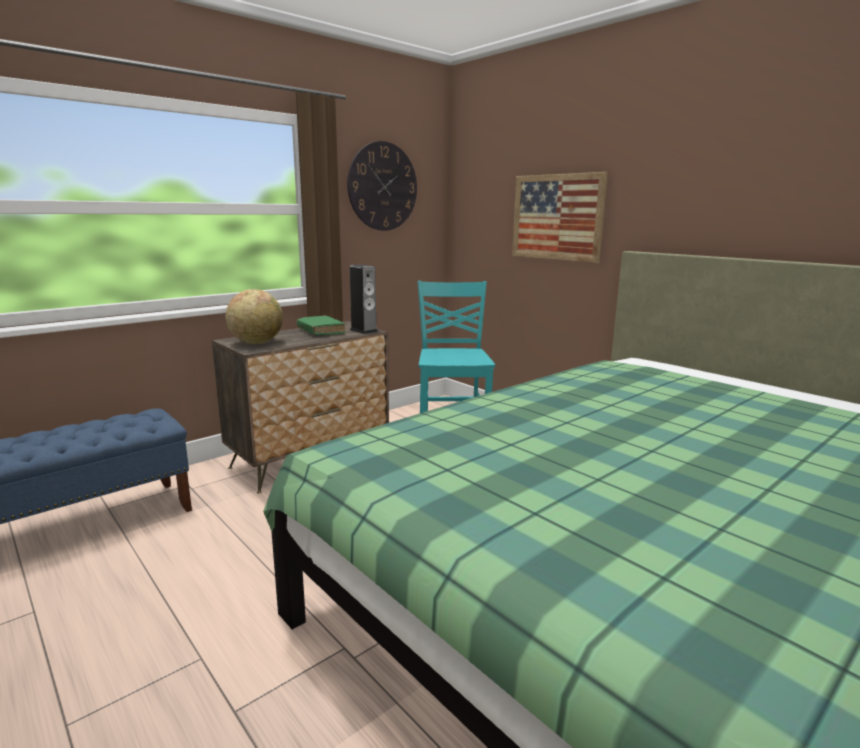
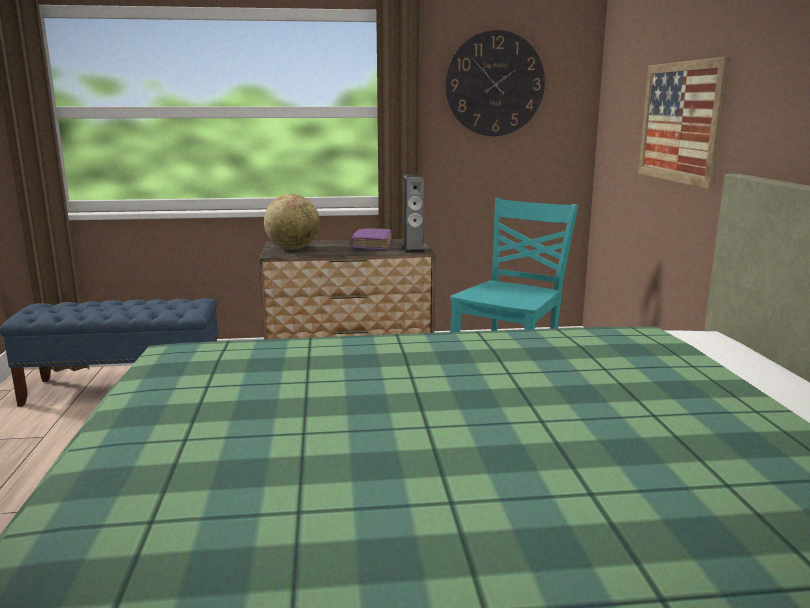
camera: 35 degrees right, 0 degrees up
(320, 331) = (371, 245): green book -> purple book

